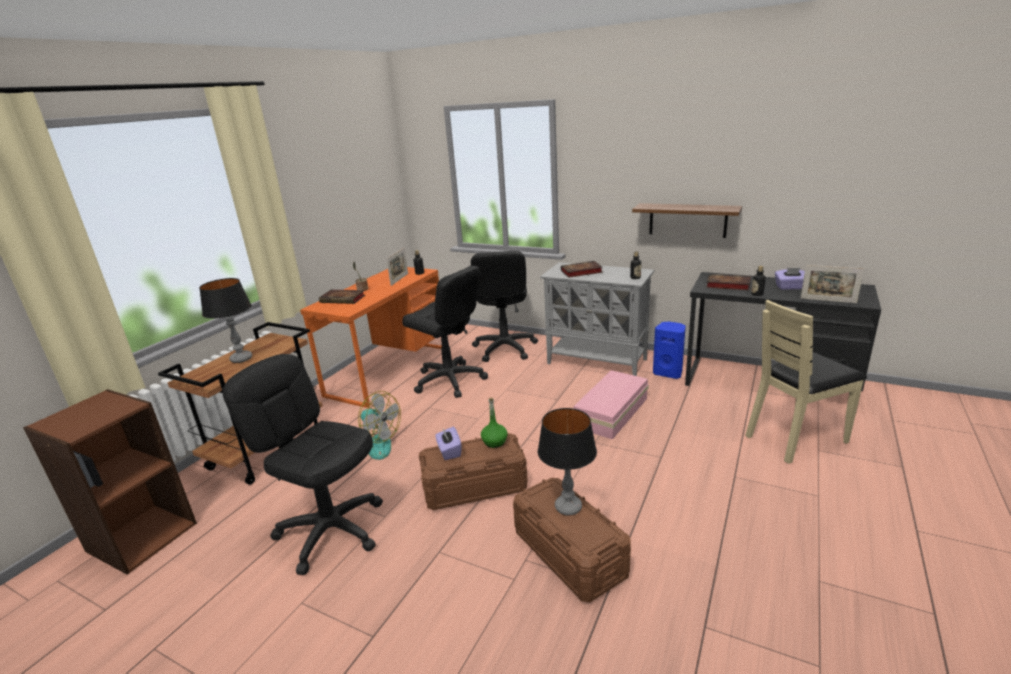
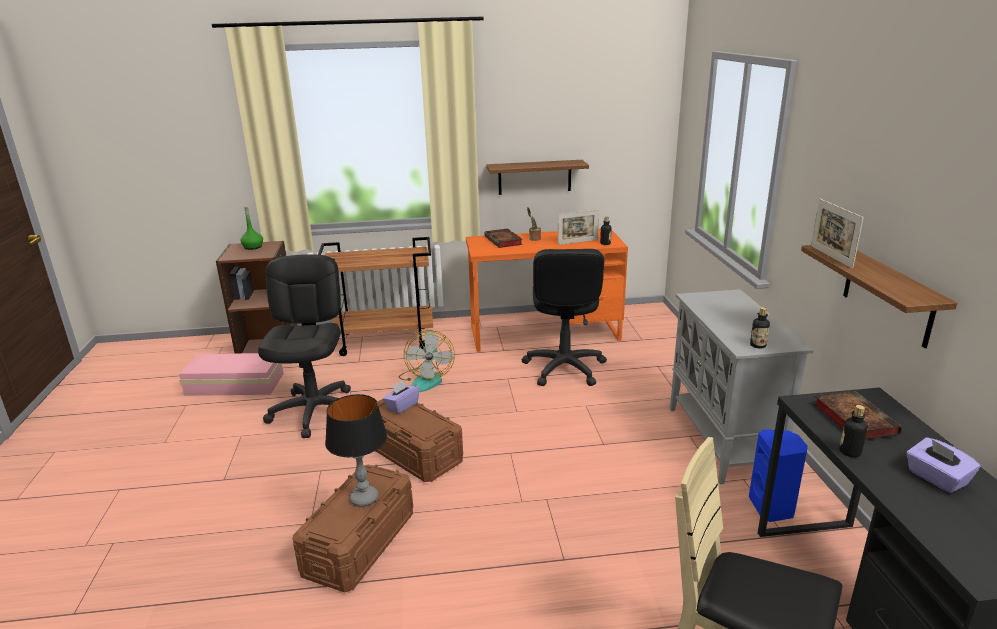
camera: 55 degrees right, 0 degrees up
(241, 359) = (376, 256): table lamp -> none
(325, 238) = (534, 177): none -> shelf
(494, 442) = (433, 422): green bottle -> green bottle (253, 247)
(504, 348) = (666, 371): black office chair -> none
(580, 272) = (724, 309): book -> none
(613, 412) = (620, 492): pink storage box -> pink storage box (236, 385)
(828, 300) = (927, 528): picture frame -> picture frame (831, 256)

